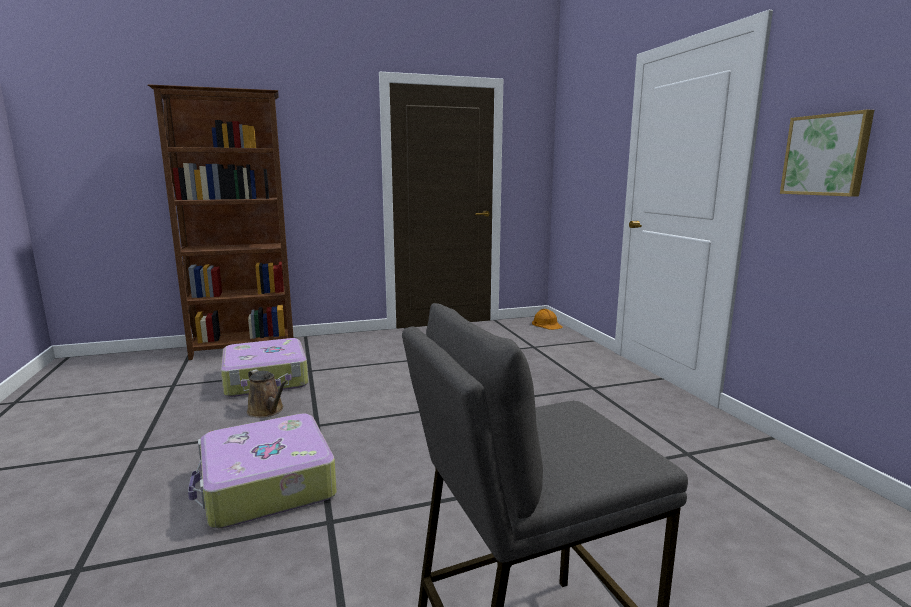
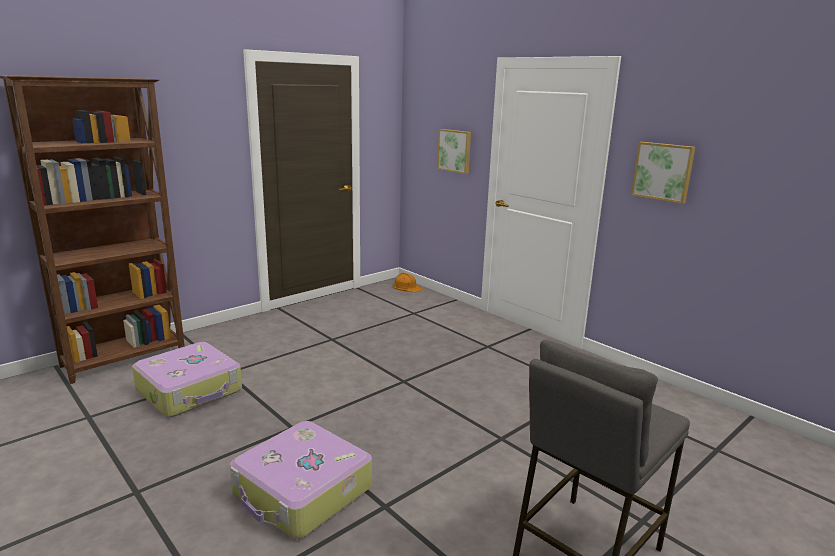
camera: 25 degrees left, 5 degrees up
(267, 411) = (228, 423): brown watering can -> none
(596, 170) = (455, 150): none -> picture

